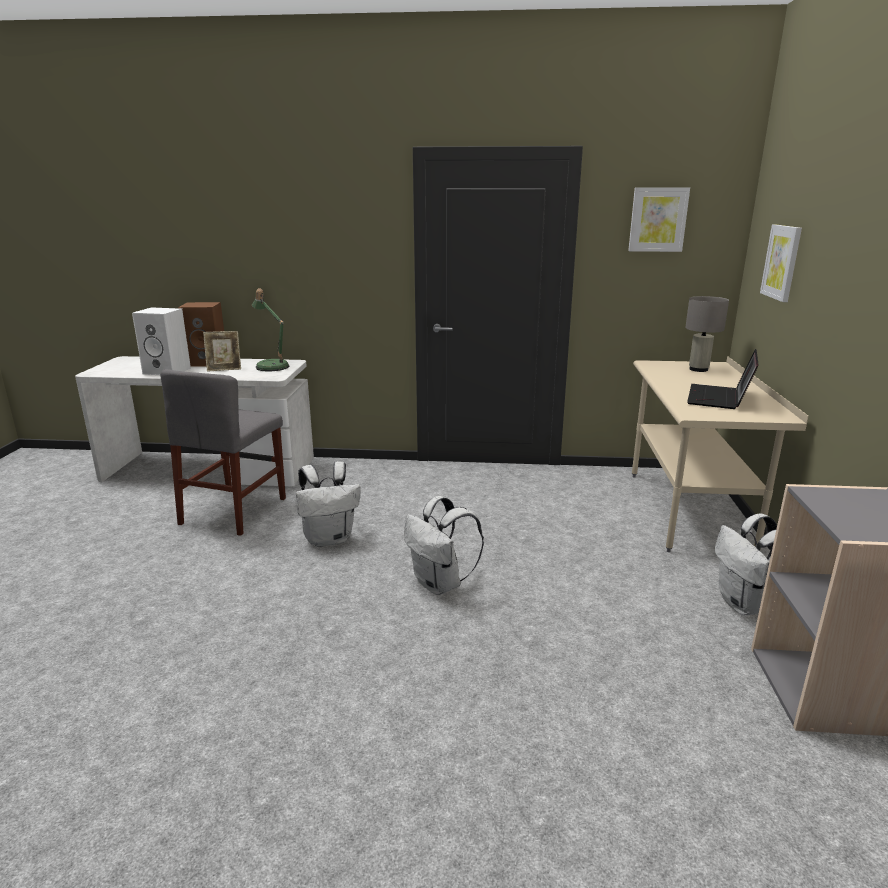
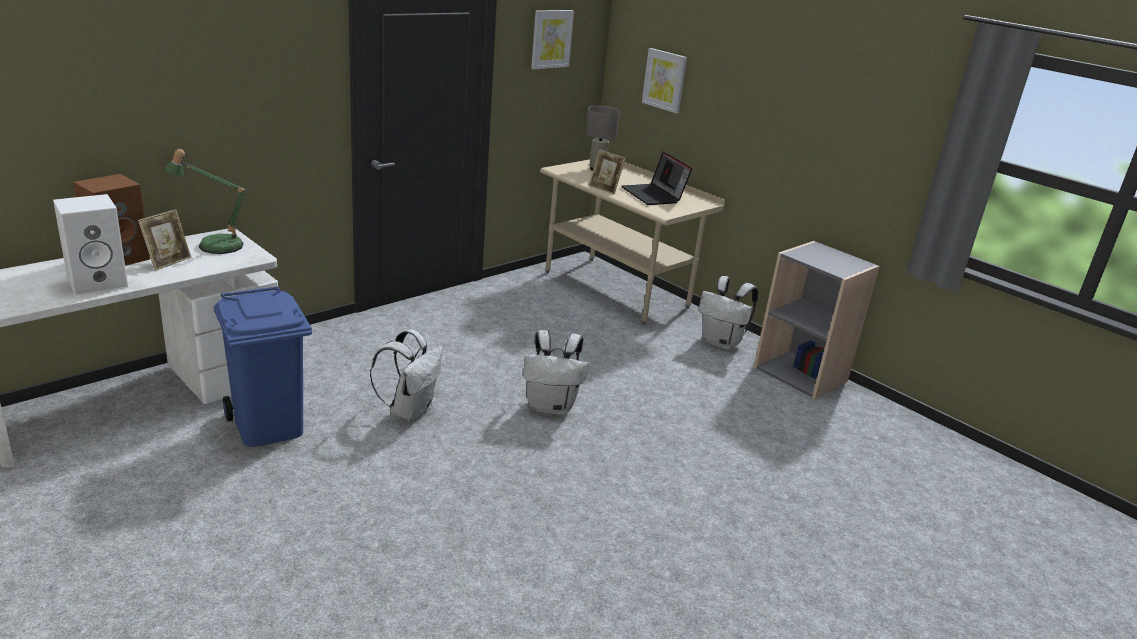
camera: 50 degrees left, 5 degrees up
(234, 511) = (267, 426): grey chair -> blue trash can
(667, 384) = (604, 189): none -> picture frame

